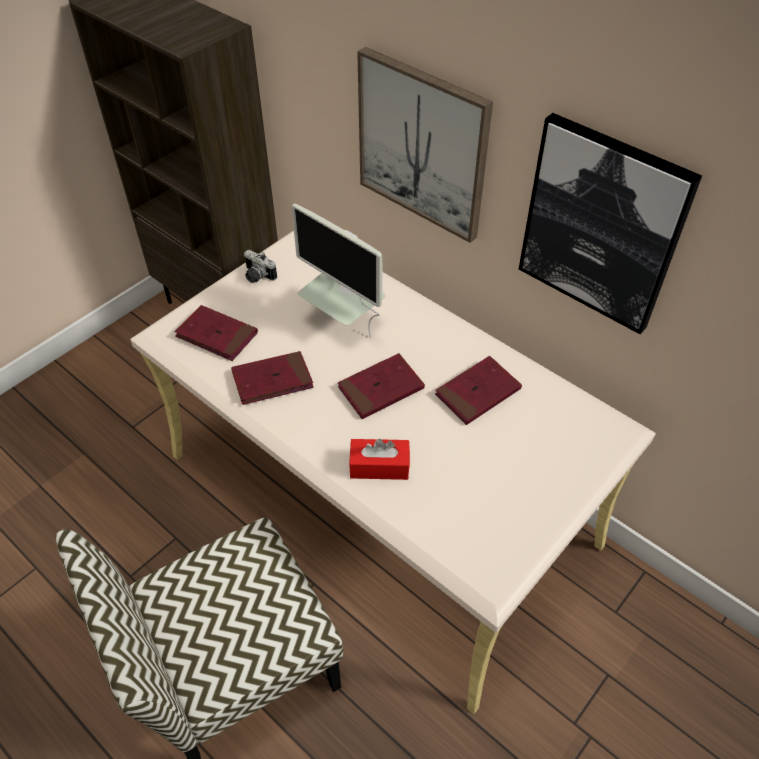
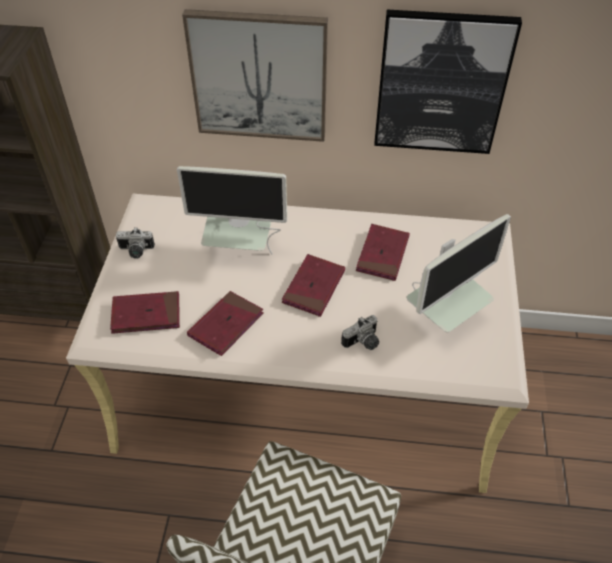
camera: 35 degrees left, 0 degrees up
(379, 466) = (363, 343): red tissue box -> camera
(480, 490) = (443, 319): none -> monitor

